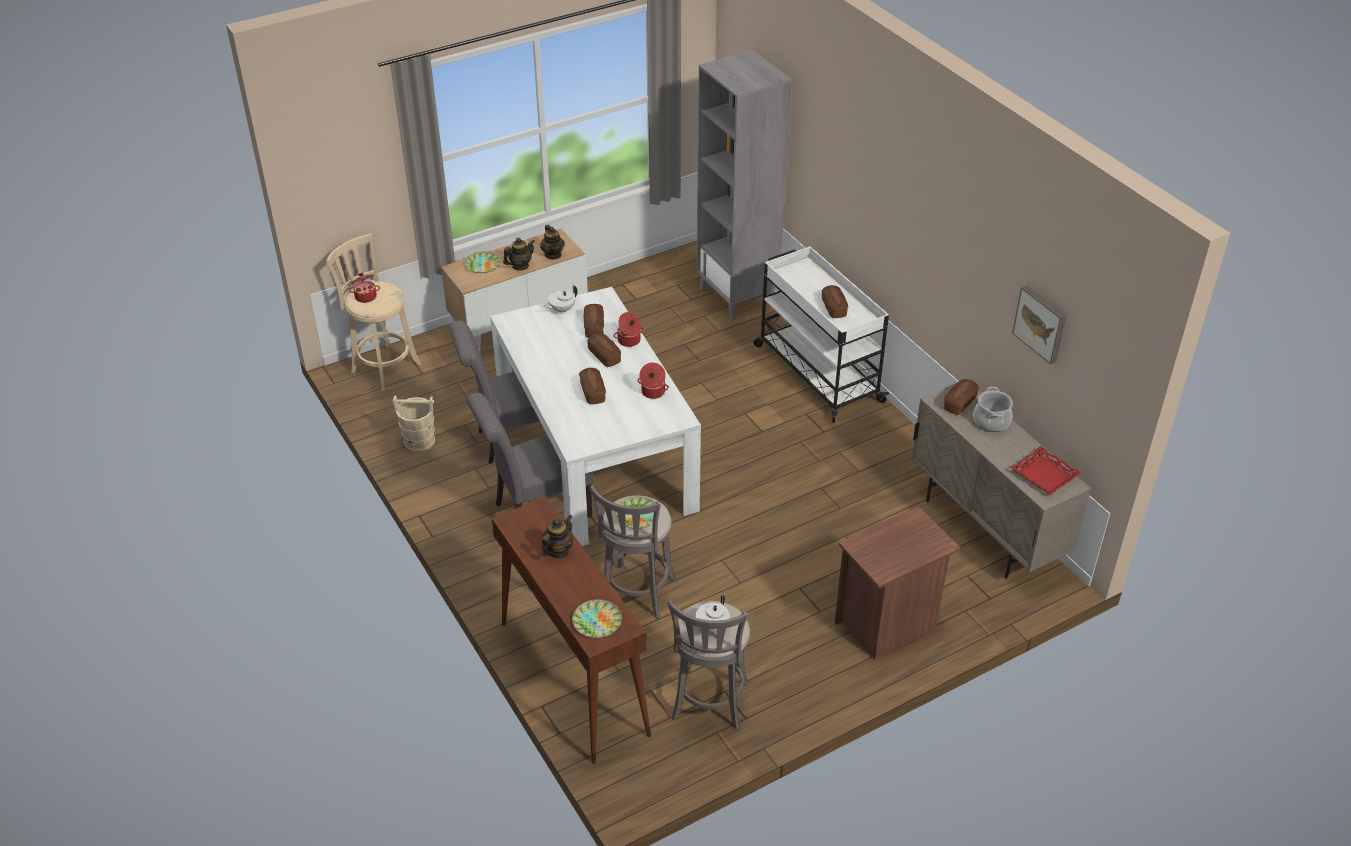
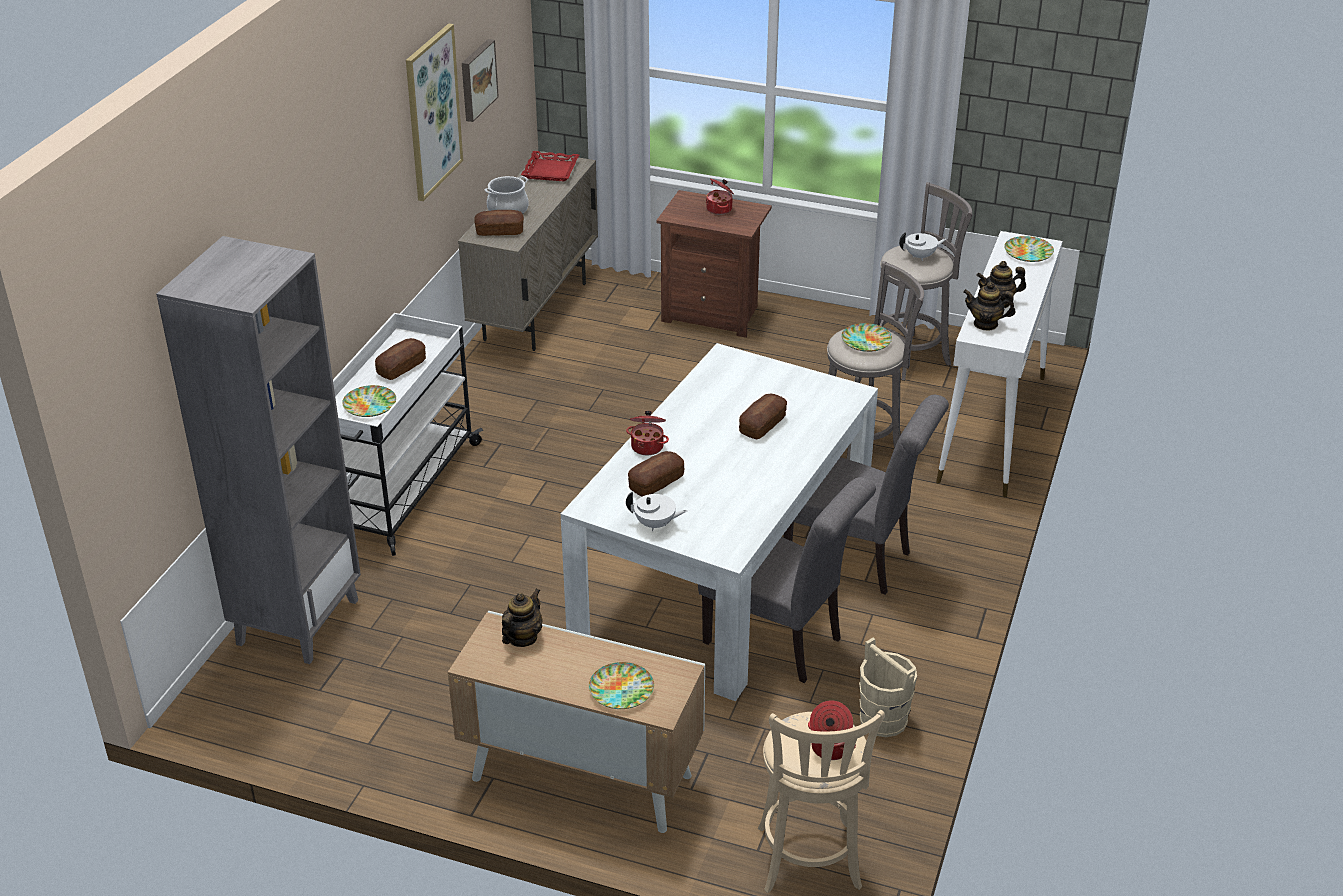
camera: 130 degrees left, 5 degrees down
(520, 266) = (583, 652): teapot -> teapot (986, 324)
(573, 677) = (992, 429): brown console table -> white console table
(604, 356) = (696, 449): bread -> none
(652, 392) = (710, 390): cooking pot -> cooking pot (720, 209)
(805, 282) = (370, 405): none -> plate
(982, 269) = (432, 112): none -> picture

